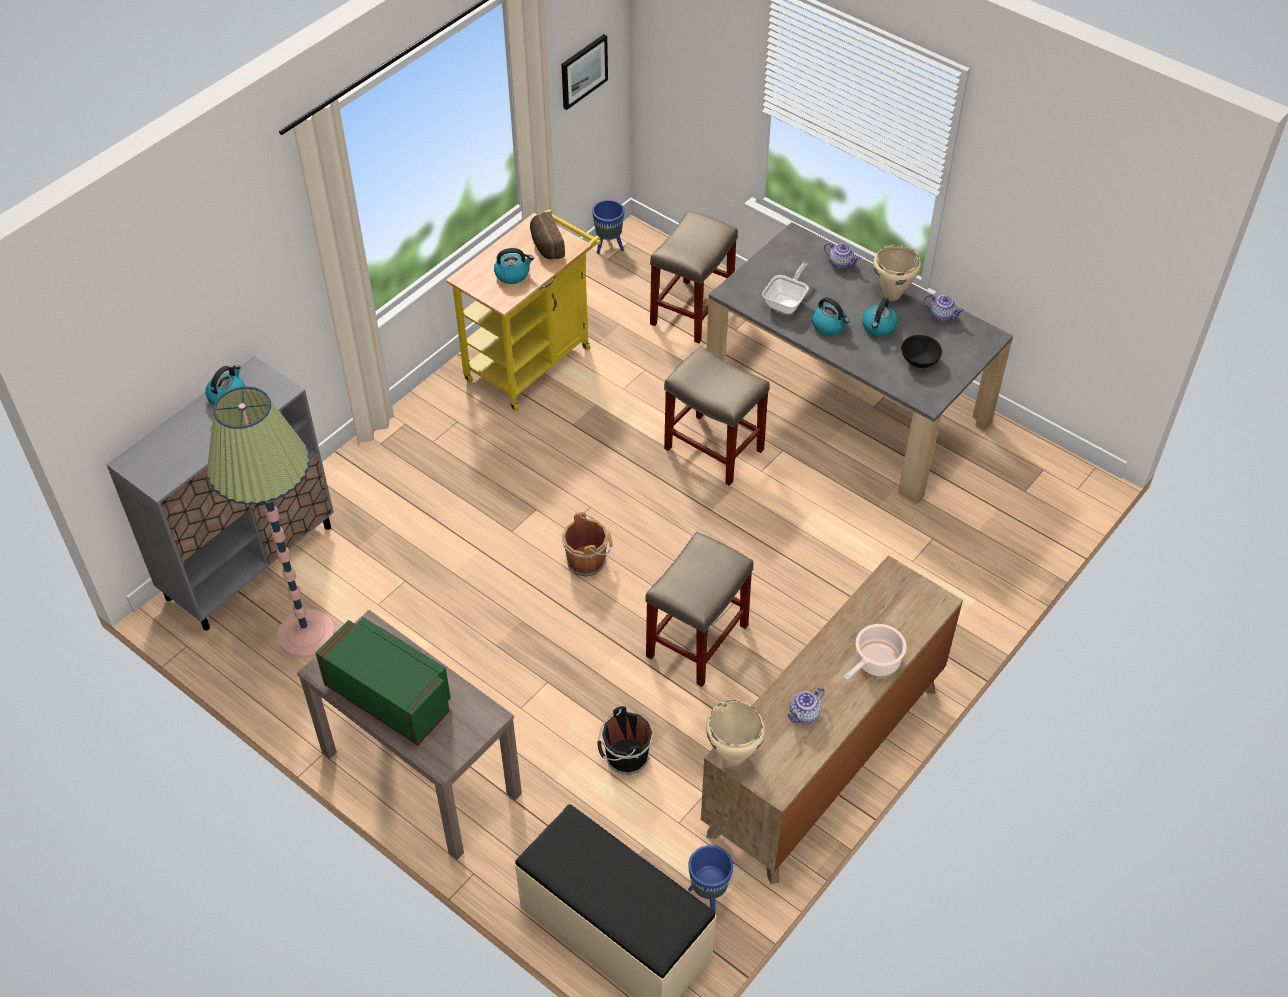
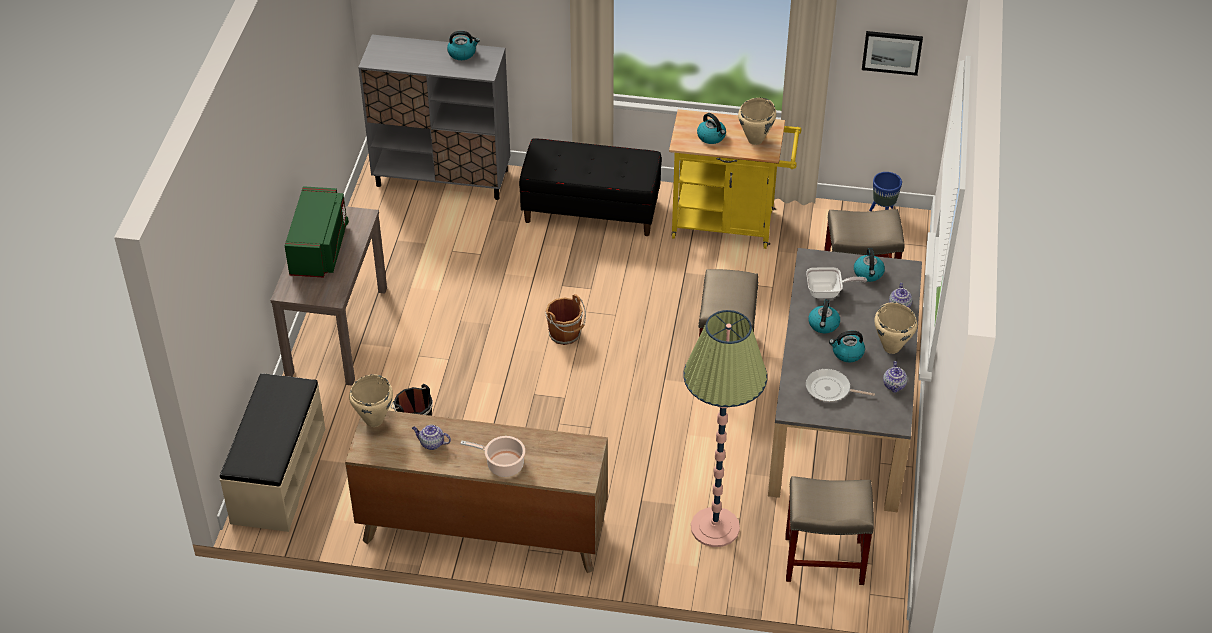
camera: 60 degrees right, 5 degrees down
(306, 634) = (405, 230): floor lamp -> floor lamp (715, 527)
(419, 456) = (591, 211): none -> black bench
(546, 245) = (755, 140): bread -> beige cooking pot
(696, 642) = (537, 421): beige stool -> beige stool (822, 560)
(709, 896) = (333, 511): blue planter -> none
(782, 263) = (868, 273): none -> kettle
(919, 361) = (830, 389): black bowl -> frying pan

